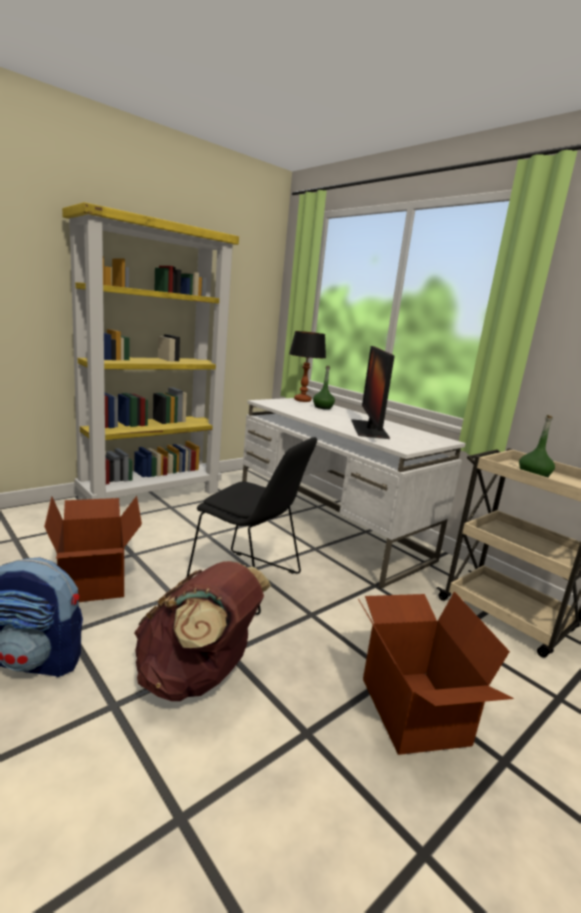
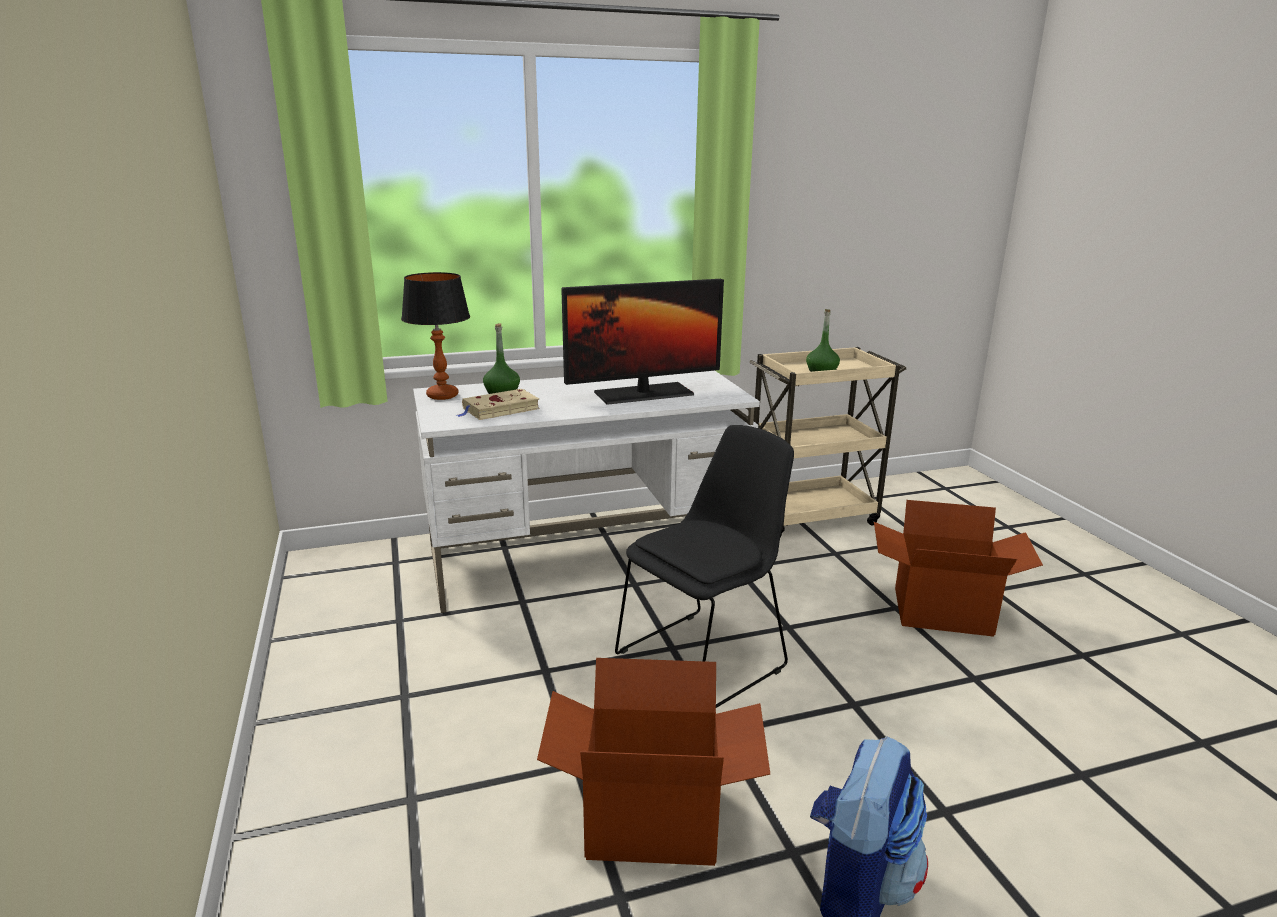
camera: 65 degrees left, 5 degrees up
(152, 495) = (323, 713): yellow bookcase -> none
(197, 677) = (896, 736): brown backpack -> none
(295, 408) = (499, 409): none -> beige book
(369, 429) = (643, 393): monitor -> monitor turned 45 degrees counterclockwise

